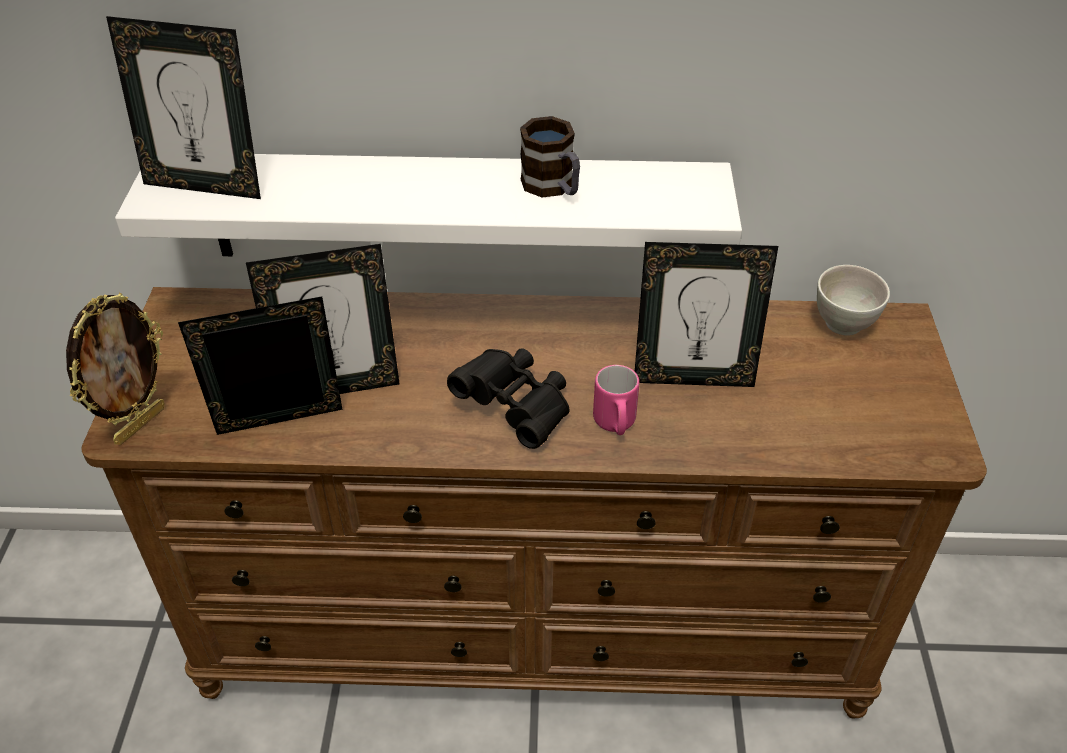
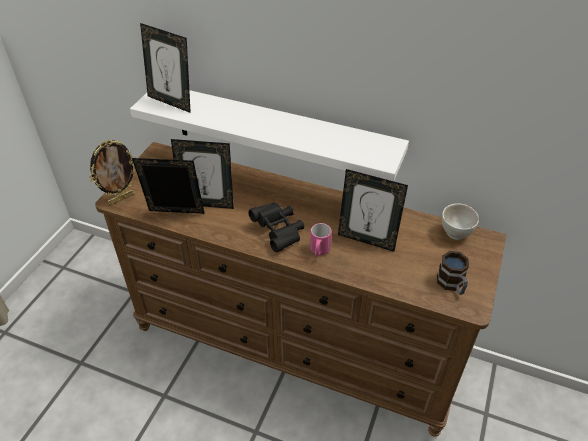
camera: 20 degrees right, 0 degrees up
(553, 188) = (318, 134): mug -> mug (452, 285)

